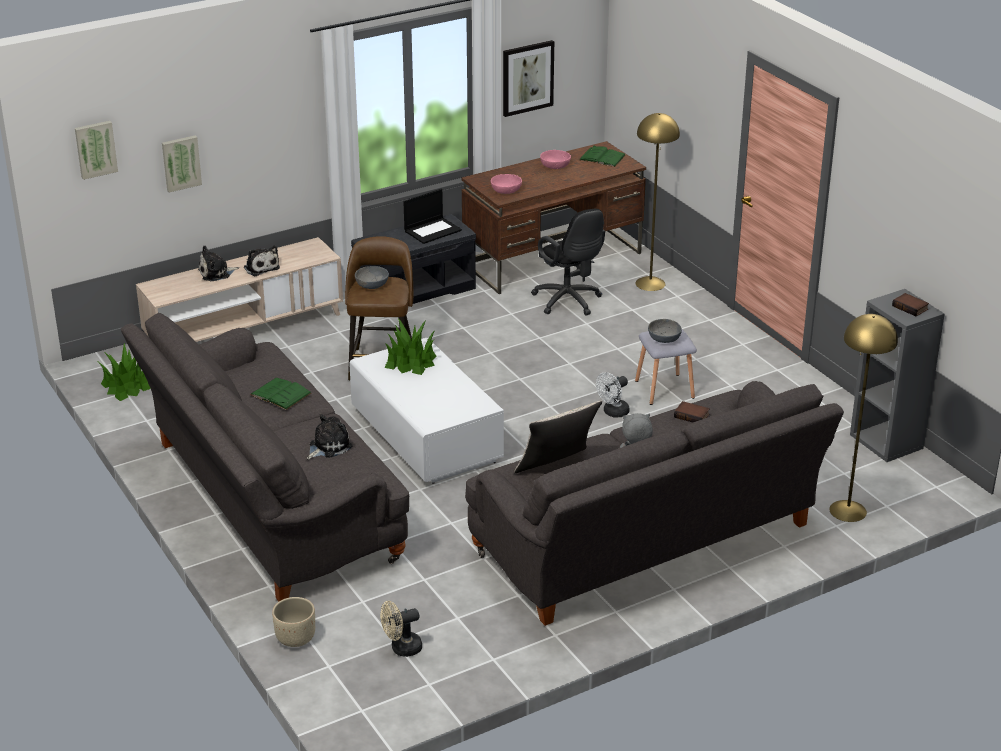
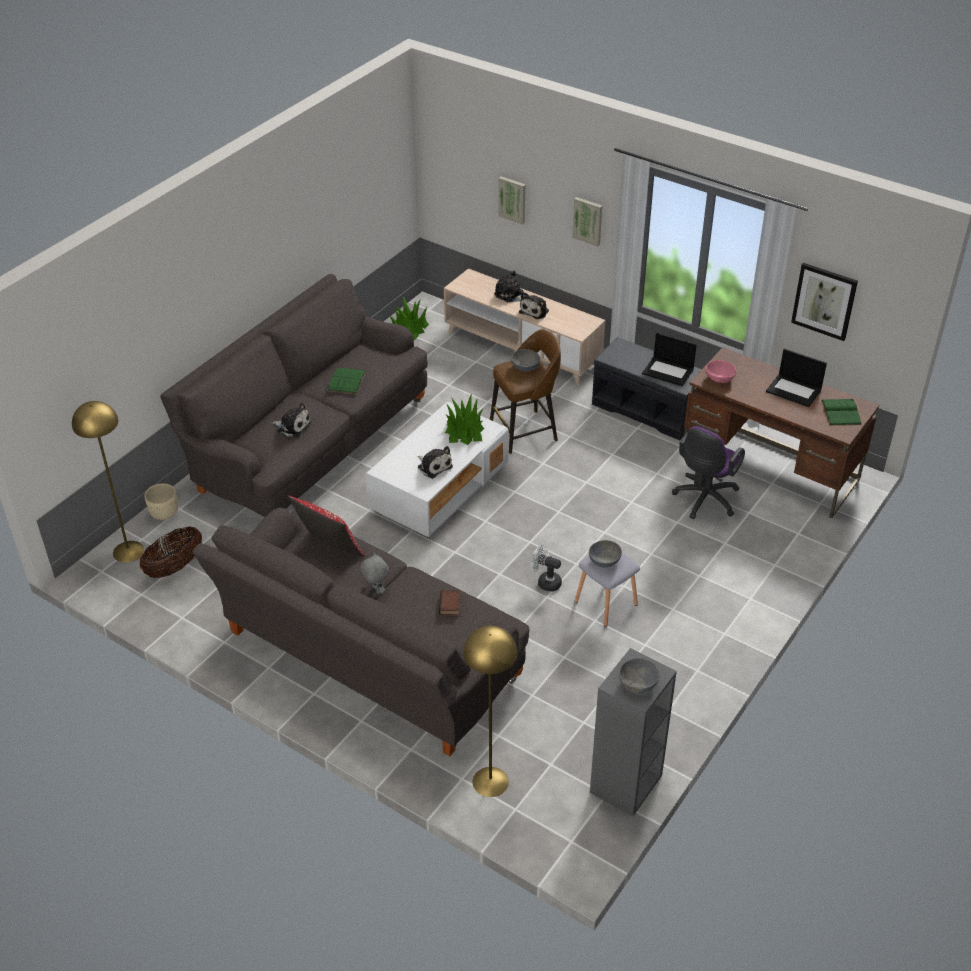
camera: 65 degrees right, 10 degrees up
(95, 149) = (455, 154): picture -> picture (588, 221)
(401, 648) = (174, 567): beige fan -> basket
(451, 392) = (434, 466): none -> plush toy
(555, 166) = (794, 390): pink bowl -> laptop
(557, 467) = (329, 549): beige pillow -> red pillow
(569, 302) = (704, 501): black office chair -> purple office chair
(650, 283) = (781, 540): yellow floor lamp -> yellow floor lamp (128, 551)
(911, 307) = (638, 683): book -> grey bowl

